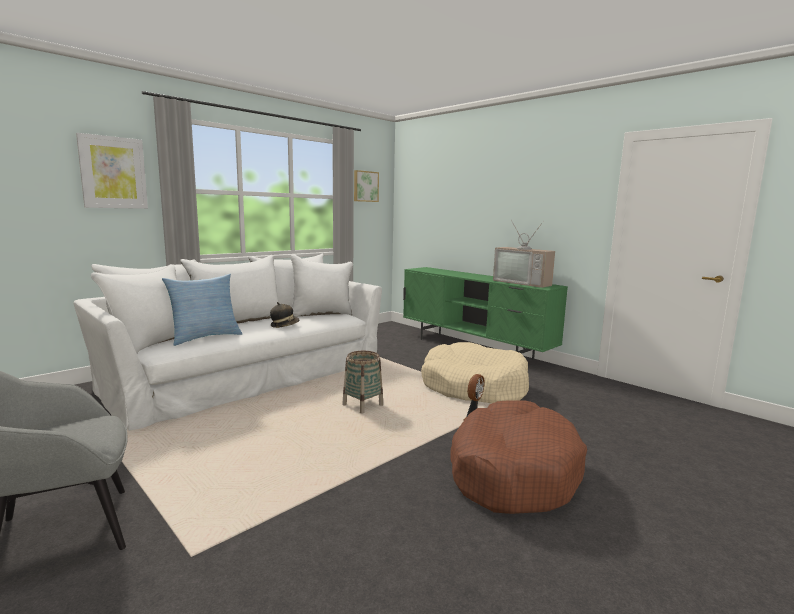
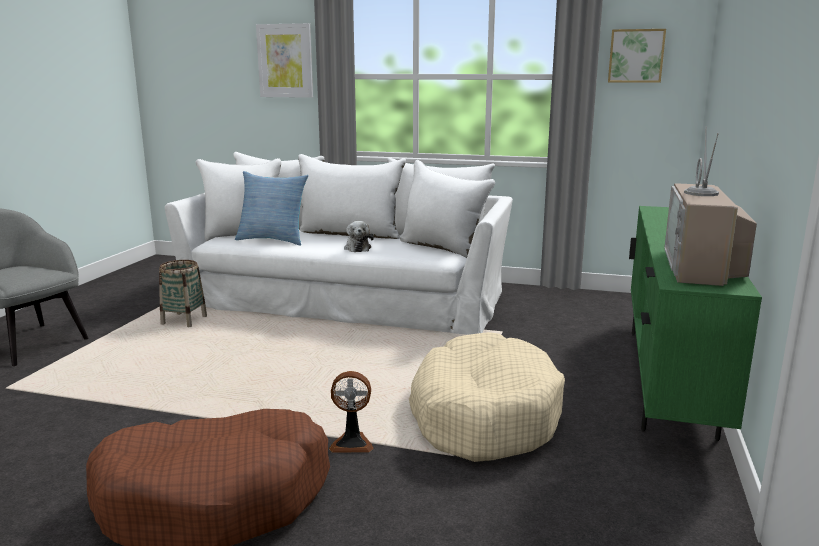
camera: 60 degrees right, 5 degrees up
(284, 325) = (357, 248): hat -> plush toy
(362, 405) = (327, 366): basket -> basket (184, 321)

